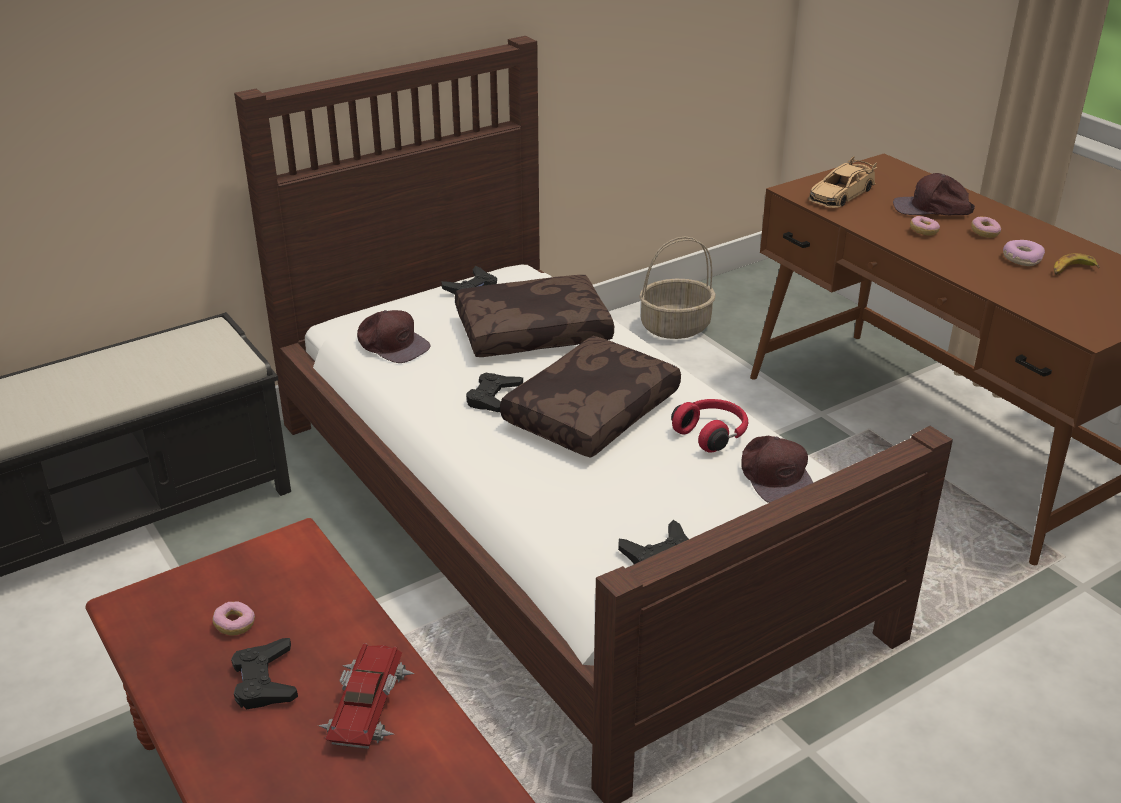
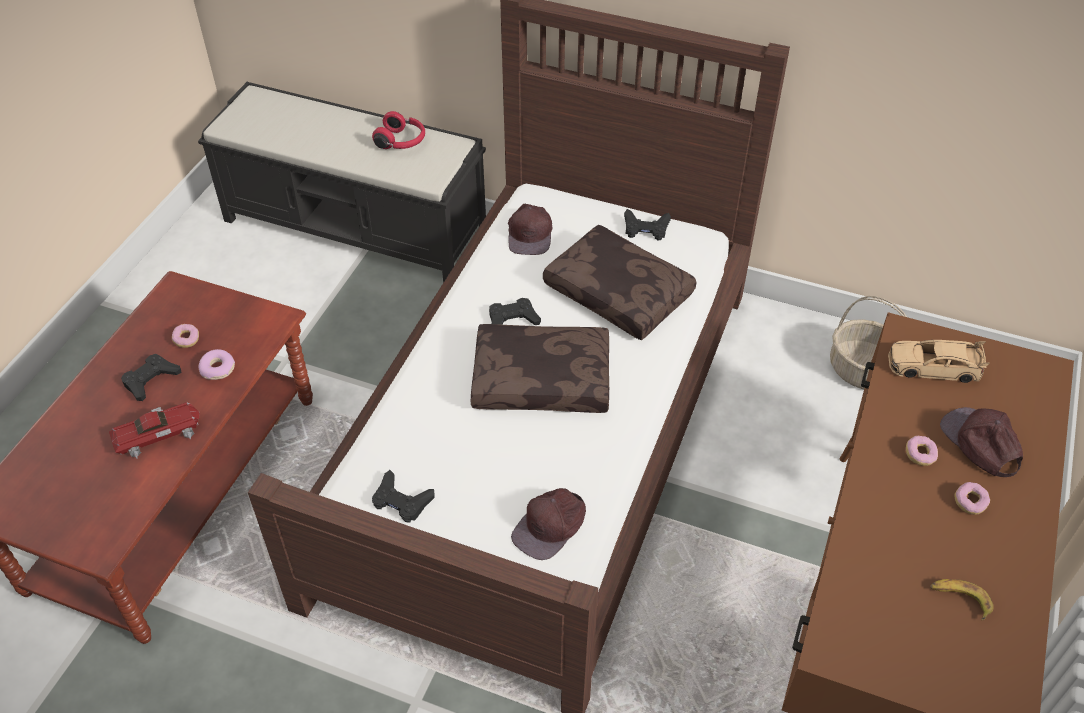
camera: 55 degrees right, 15 degrees up
(712, 434) = (573, 462): red headphones -> red headphones (401, 141)
(1022, 259) = (942, 550): donut -> donut (218, 369)

